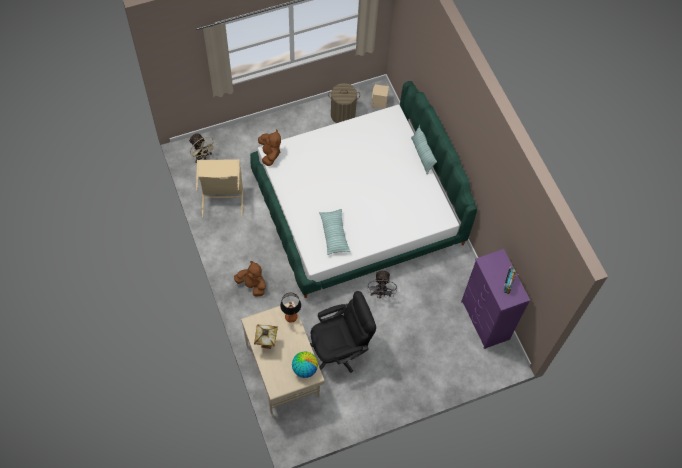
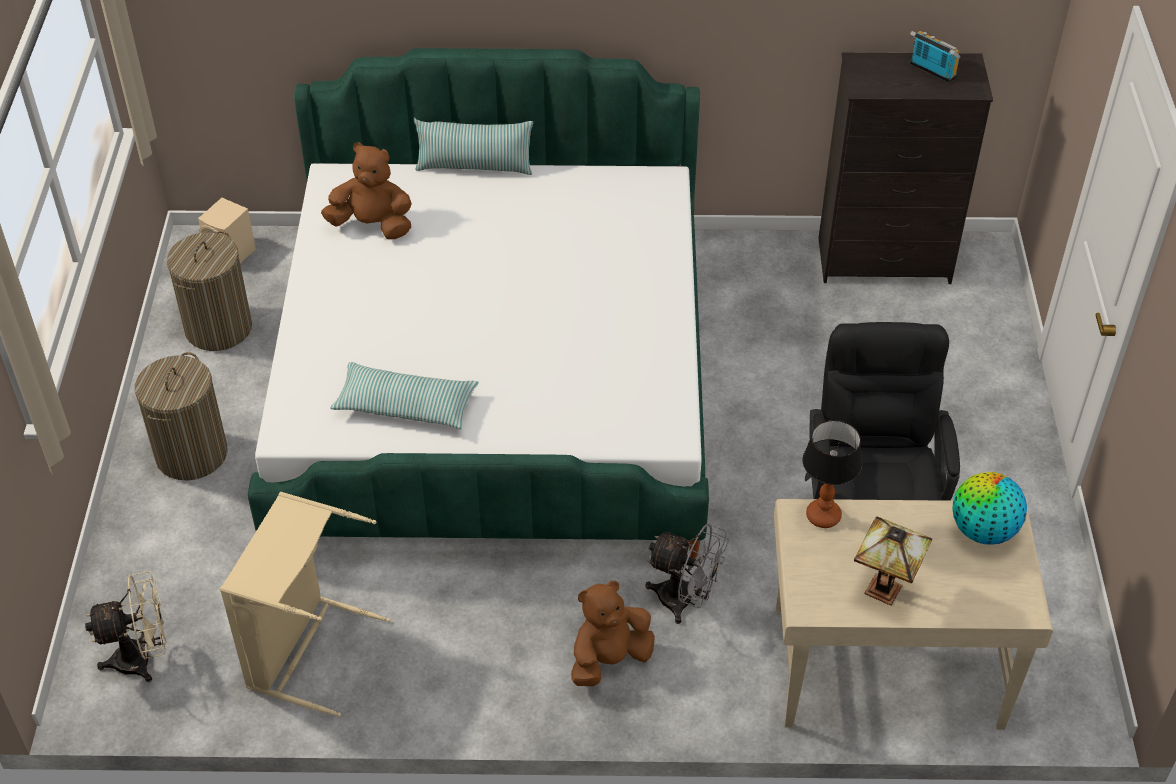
camera: 65 degrees left, 15 degrees down
(270, 154) = (294, 435): brown plush toy -> brown plush toy (372, 225)
(285, 133) = (191, 453): none -> laundry basket
(334, 234) = (607, 378): pillow -> pillow (406, 406)
(380, 293) = (746, 409): grey fan -> grey fan (684, 601)
(484, 321) = (885, 261): purple dresser -> black dresser

